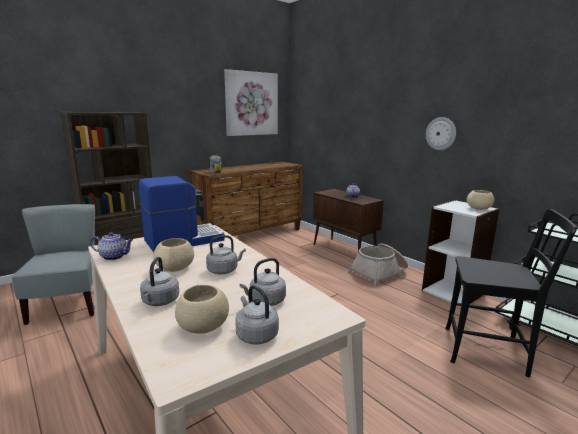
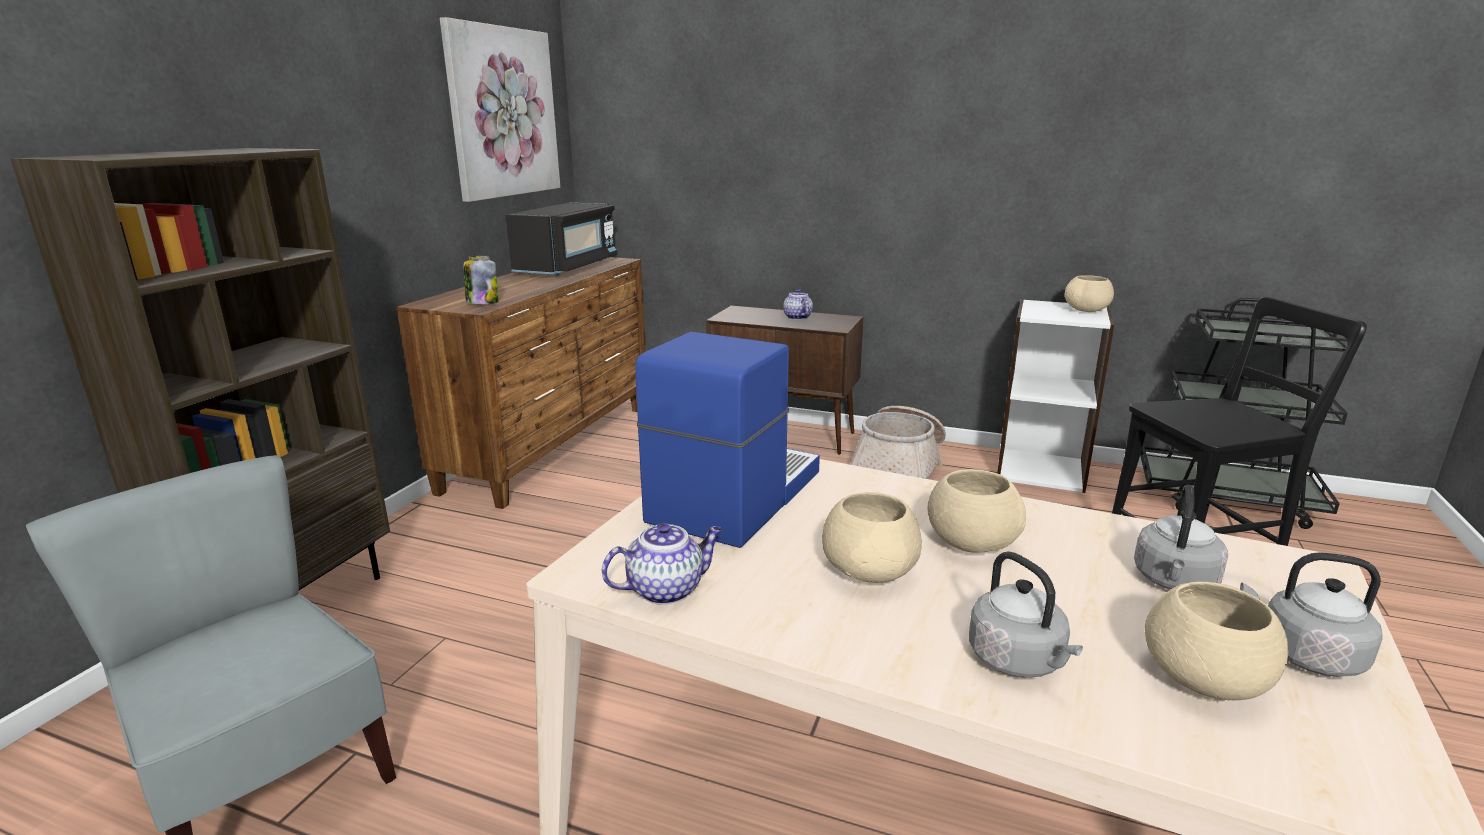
camera: 30 degrees left, 5 degrees up
(224, 270) = (970, 542): grey kettle -> beige bowl
(269, 165) = (568, 267): none -> black microwave
(441, 133) = (987, 172): wall clock -> none

